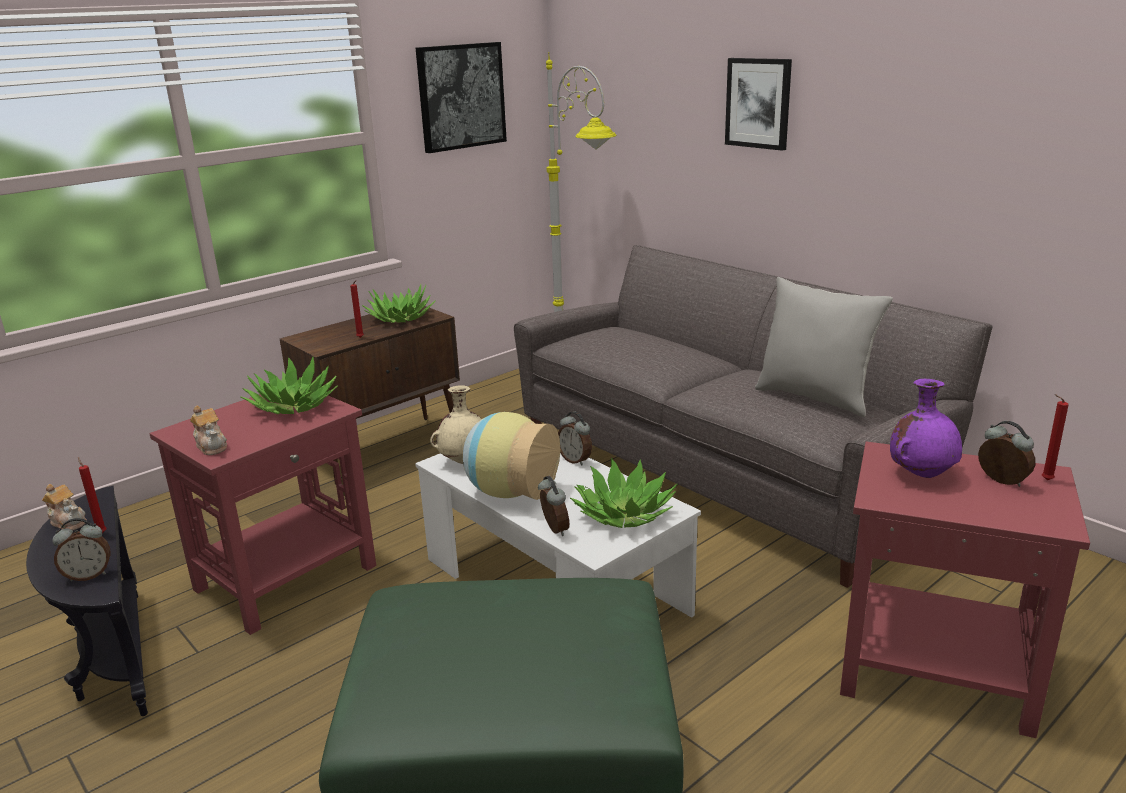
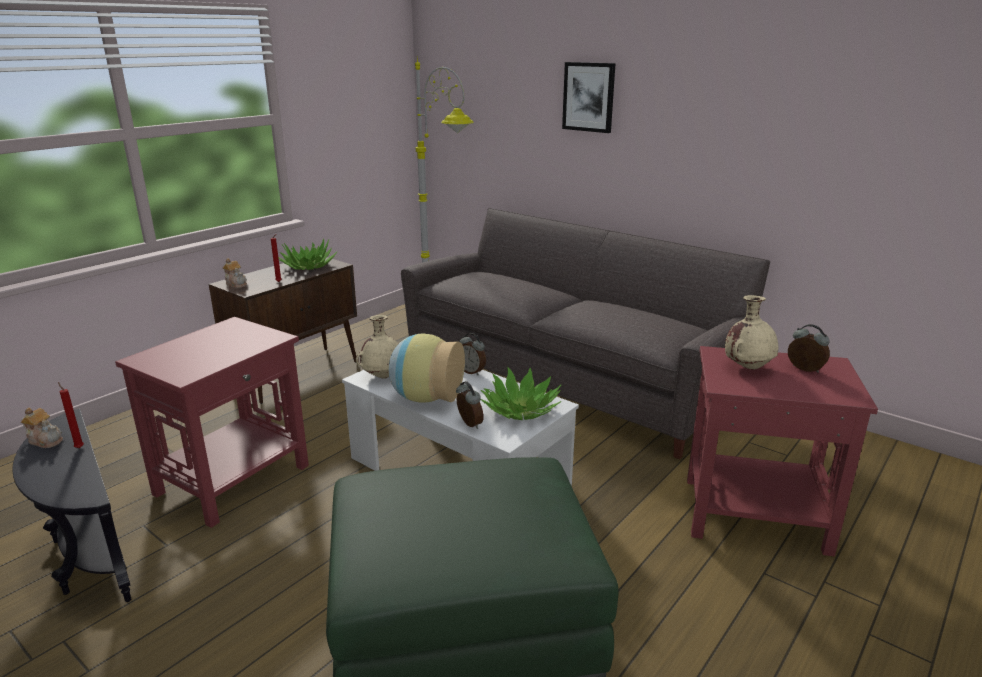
camera: 10 degrees left, 0 degrees up
(89, 575) = (76, 483): alarm clock -> none
(212, 446) = (176, 369): teapot -> teapot (236, 284)
(293, 405) = (238, 335): potted plant -> none
(461, 96) = (348, 89): picture -> none
(815, 397) = (646, 318): grey pillow -> none
(922, 474) = (748, 367): purple vase -> beige vase
(1045, 480) = (833, 367): red candle -> none

